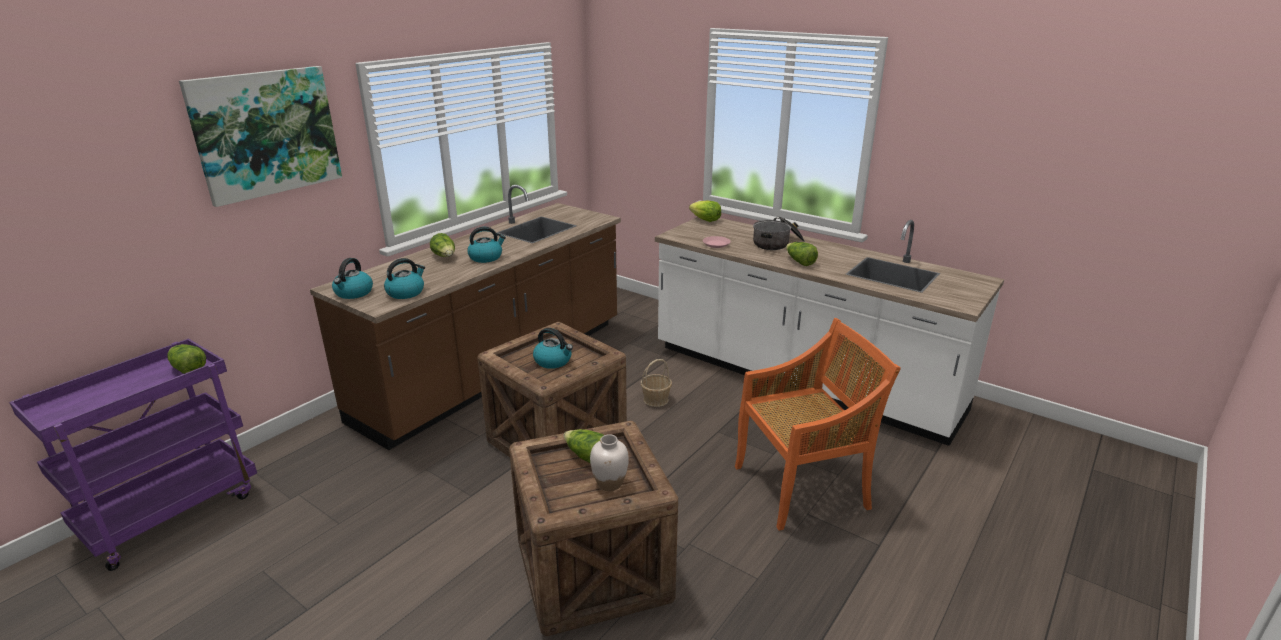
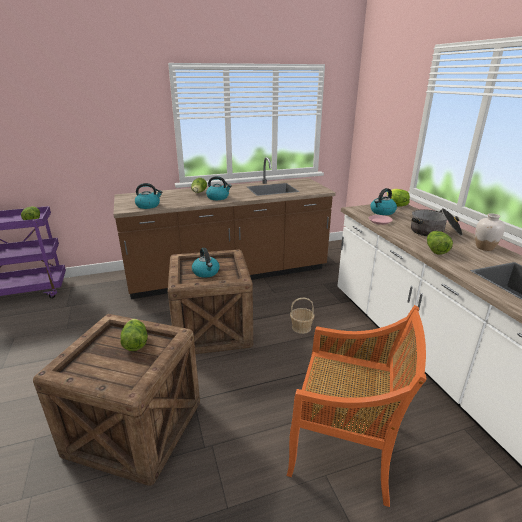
camera: 35 degrees right, 0 degrees up
(266, 133) = (104, 99): picture -> none
(353, 293) = (127, 200): kettle -> kettle (382, 212)
(610, 484) = (119, 369): white vase -> white vase (484, 248)

